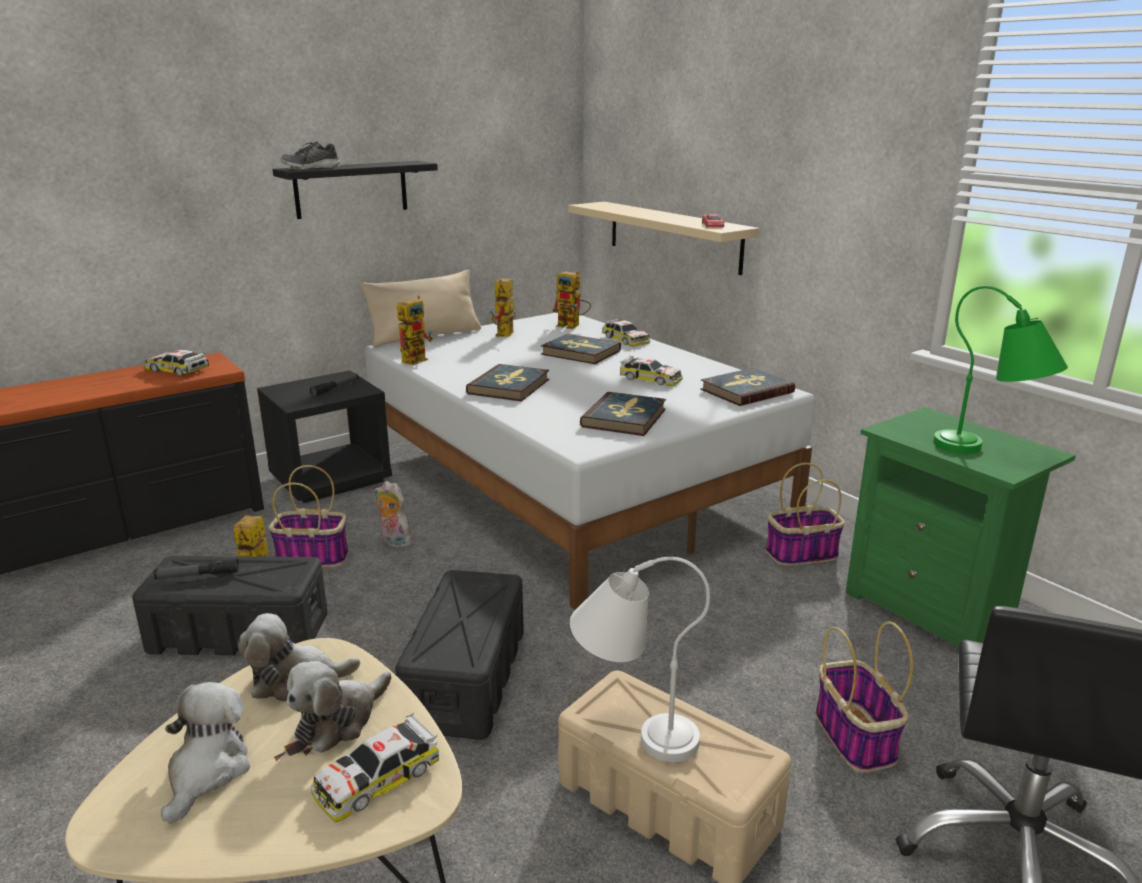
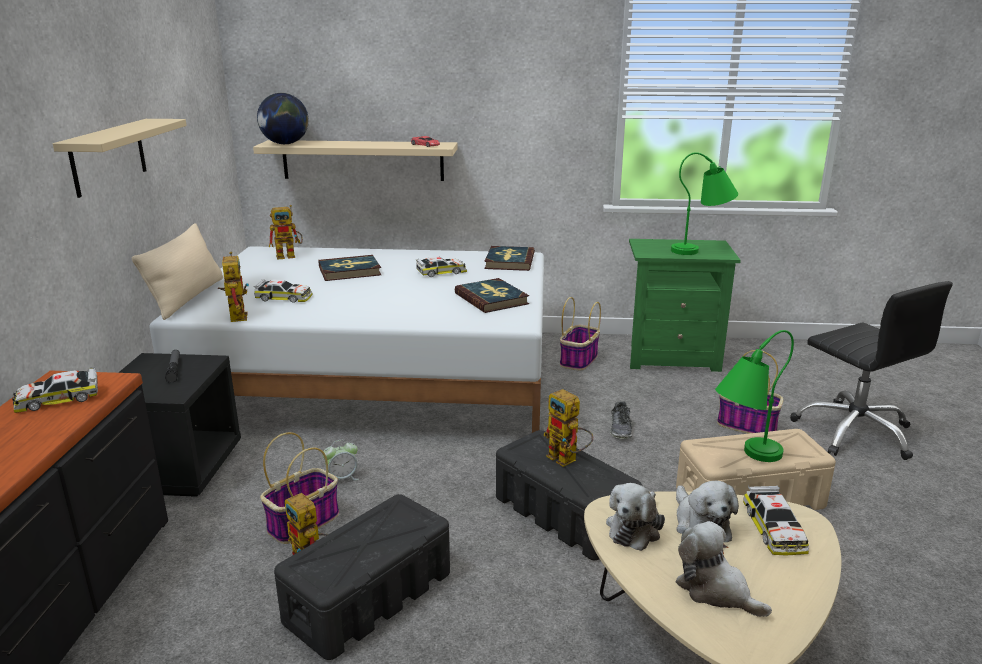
camera: 50 degrees left, 0 degrees up
(197, 575) = (342, 558): flashlight -> none
(311, 168) = (100, 137): shoe -> shoe (621, 429)
(351, 189) = (108, 156): black shelf -> beige shelf
(393, 542) = (342, 478): plush toy -> alarm clock
(505, 335) = (257, 277): toy robot -> toy robot (567, 460)
(509, 386) = (368, 307): book -> none
(600, 206) = (285, 144): none -> globe
(626, 339) = (355, 254): toy car -> toy car (284, 298)
(631, 729) = (743, 458): white table lamp -> green table lamp

